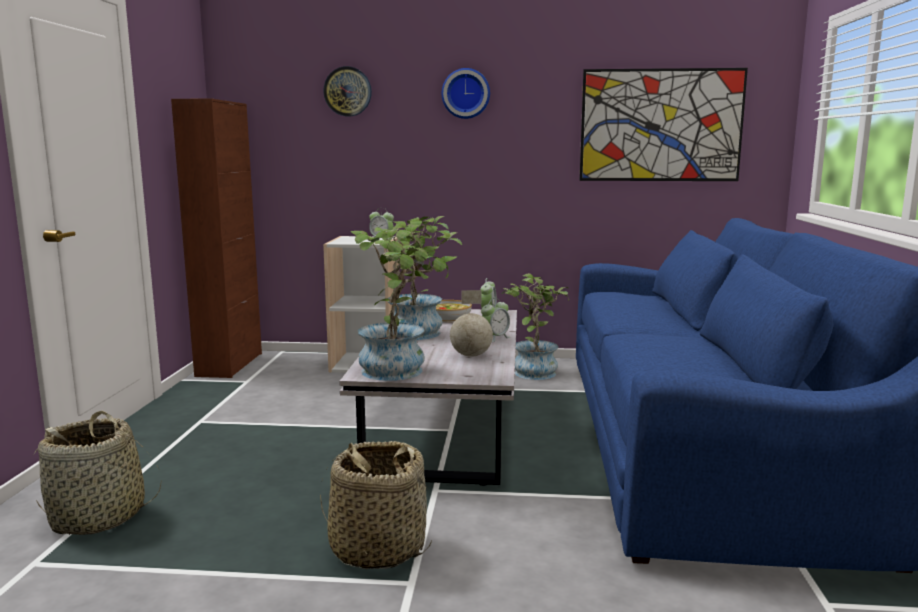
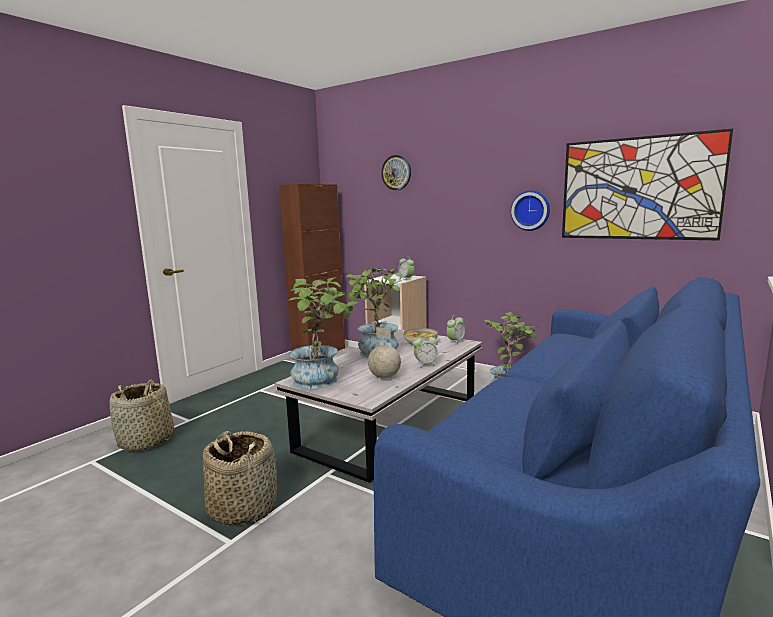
camera: 30 degrees right, 0 degrees up
(466, 93) = (474, 169): wall clock -> wall clock (531, 210)

